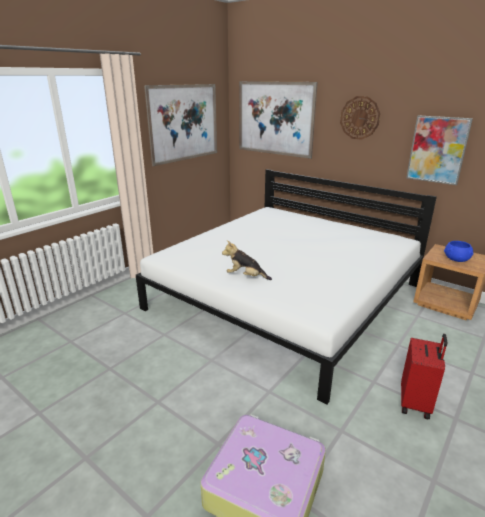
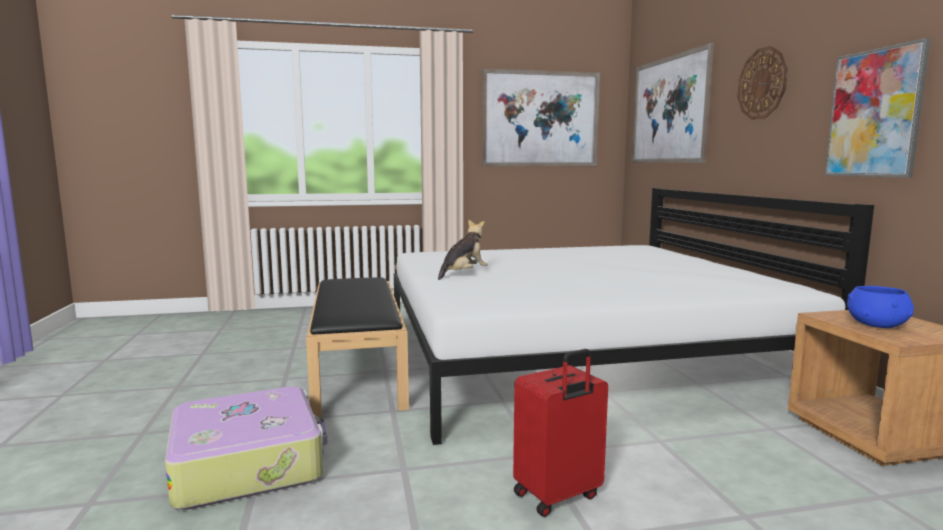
camera: 40 degrees right, 15 degrees down
(193, 367) = (358, 370): none -> black bench
(245, 276) = (463, 274): plush toy -> plush toy turned 75 degrees clockwise

